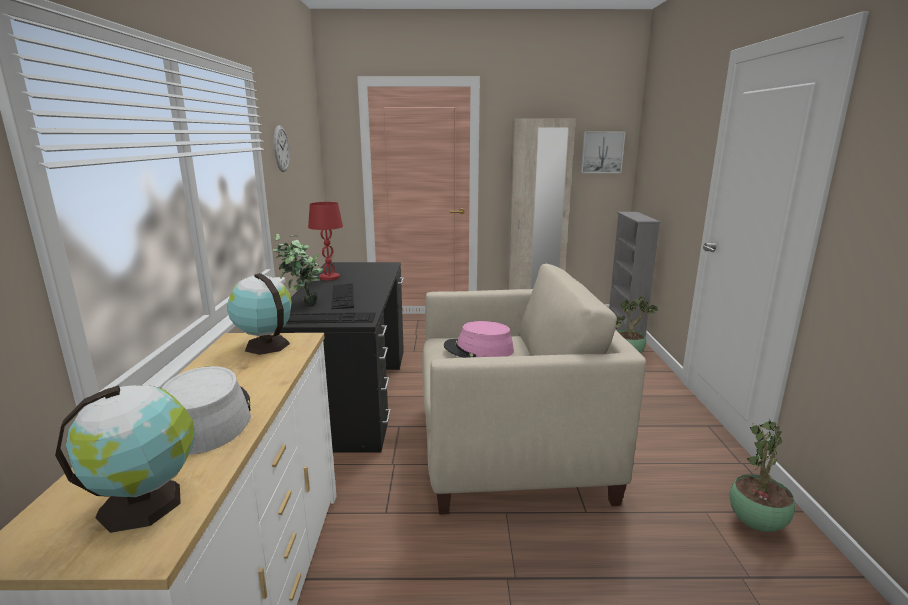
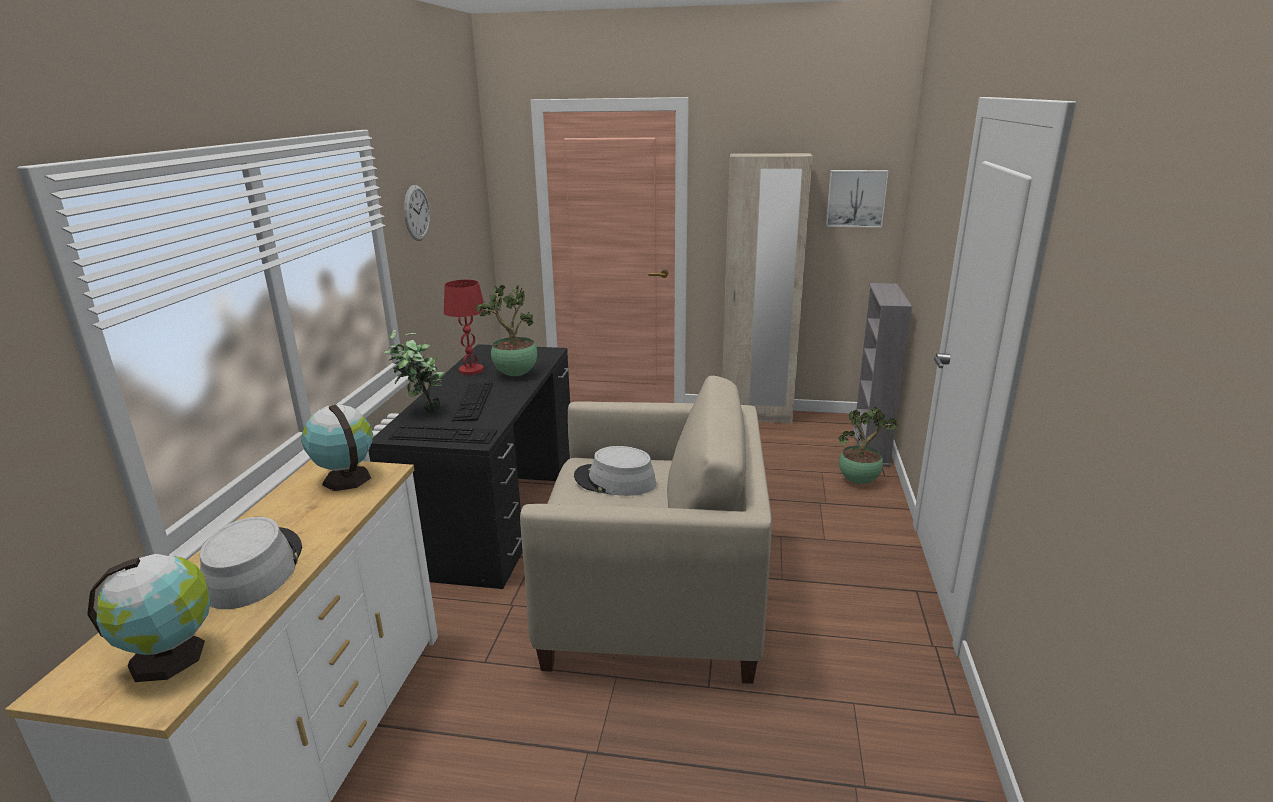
camera: 10 degrees right, 5 degrees up
(478, 349) = (614, 481): pink hat -> grey hat
(755, 525) = (907, 726): potted plant -> potted plant (514, 375)

